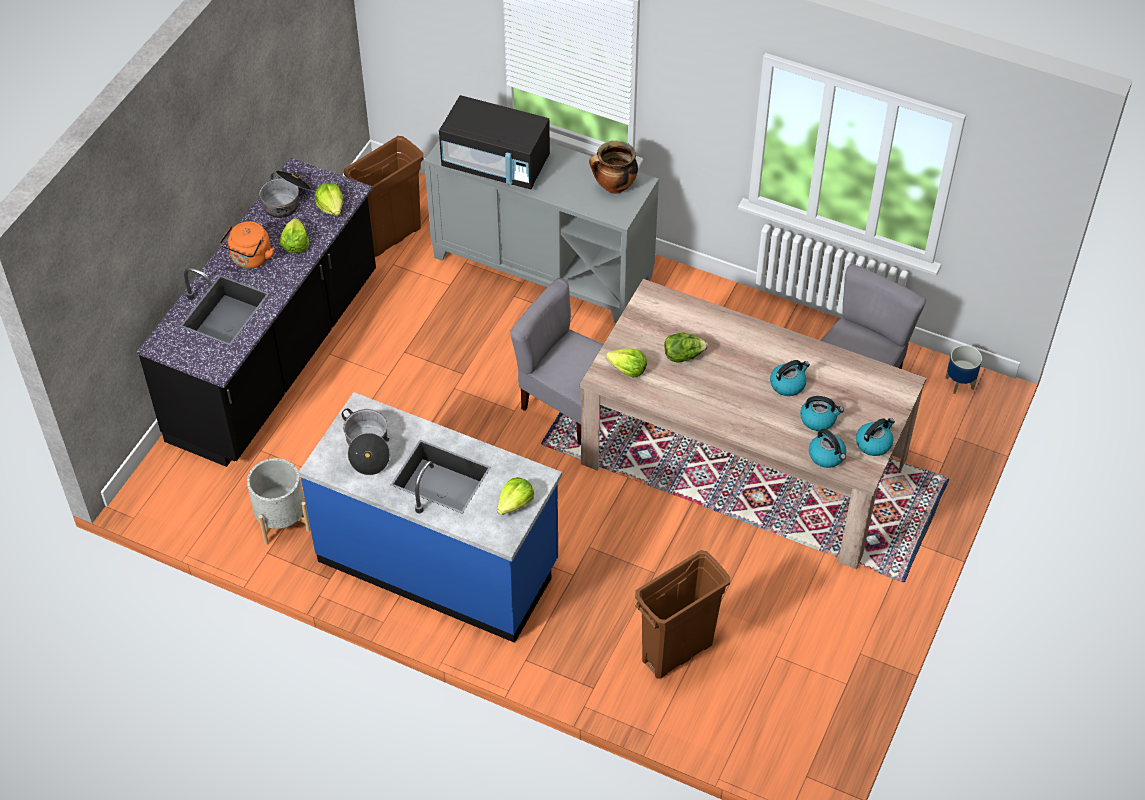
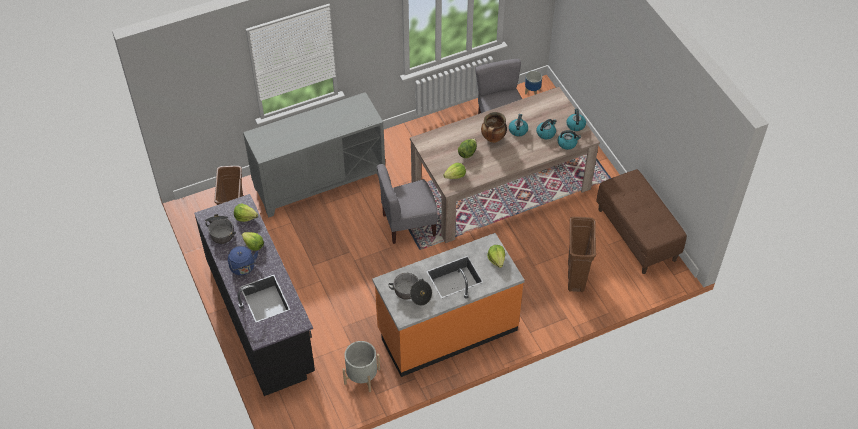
camera: 50 degrees left, 0 degrees up
(250, 259) = (243, 268): orange kettle -> blue kettle
(439, 562) = (447, 330): blue counter -> orange counter
(496, 164) = (292, 140): black microwave -> none
(614, 187) = (353, 109): cooking pot -> cooking pot (493, 139)
(832, 681) = (637, 235): none -> brown bench

